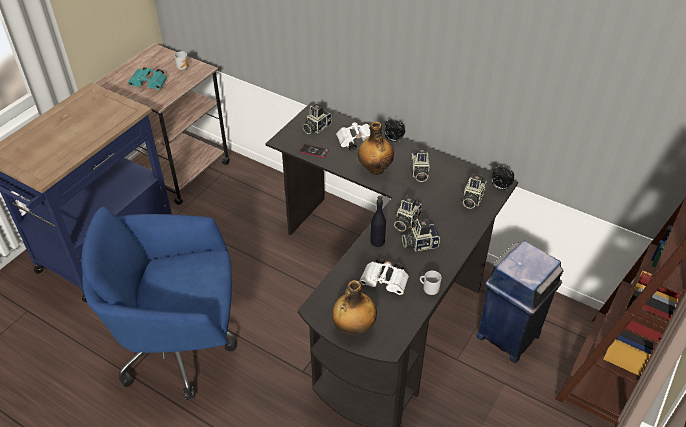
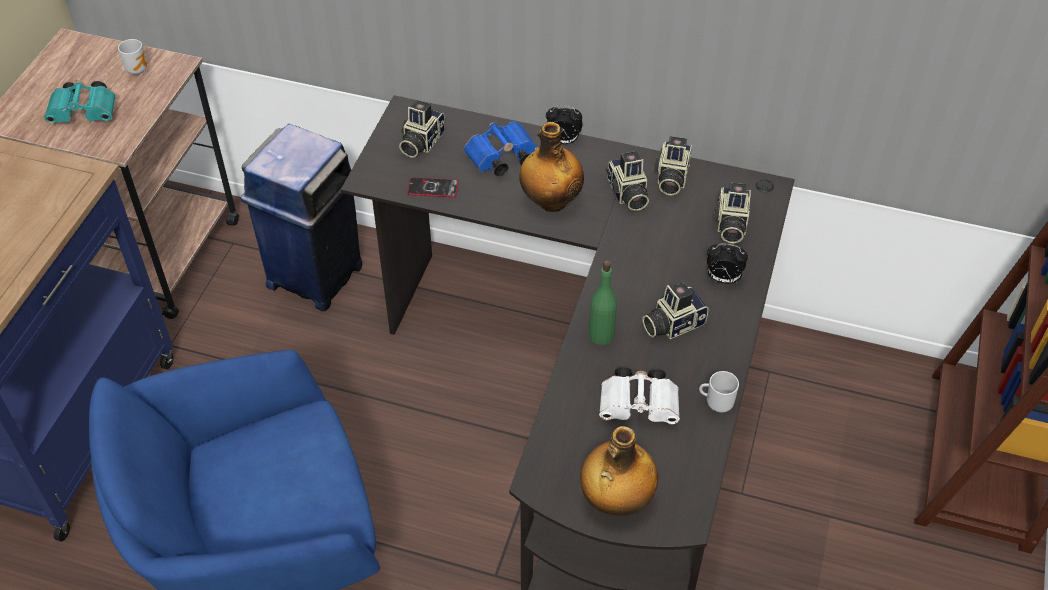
camera: 15 degrees left, 5 degrees up
(355, 143) = (500, 159): white binoculars -> blue binoculars
(377, 241) = (601, 335): black bottle -> green bottle
(405, 221) = (635, 287): camera -> camera (670, 178)
(500, 187) = (769, 195): alarm clock -> alarm clock (722, 279)
(509, 335) = (812, 432): blue trash can -> blue trash can (316, 274)

